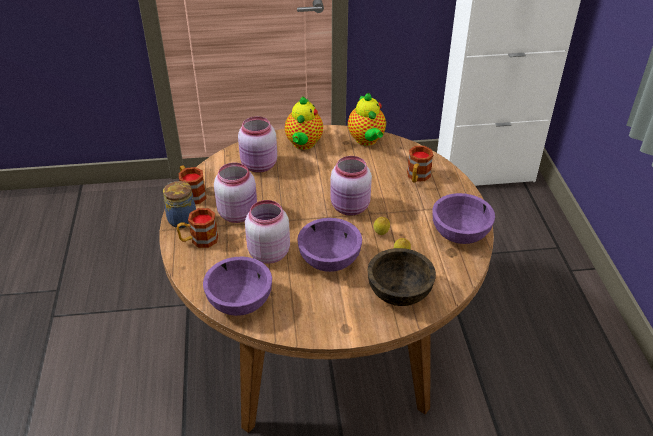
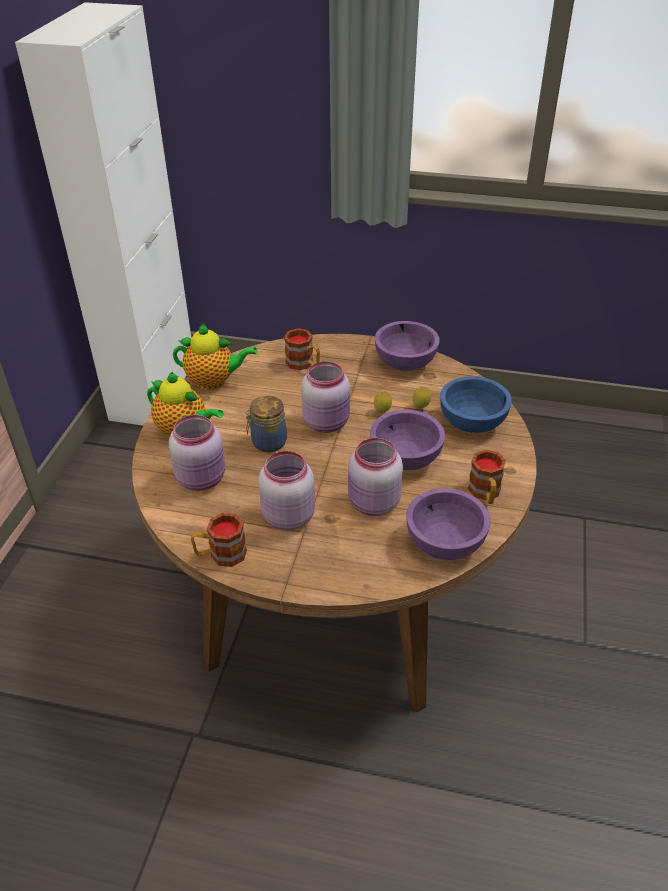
camera: 70 degrees left, 0 degrees up
(181, 219) = (269, 573): jar -> jar (267, 442)
(199, 240) = (321, 562): mug -> mug (485, 493)
(398, 292) = (472, 422): brown bowl -> blue bowl

